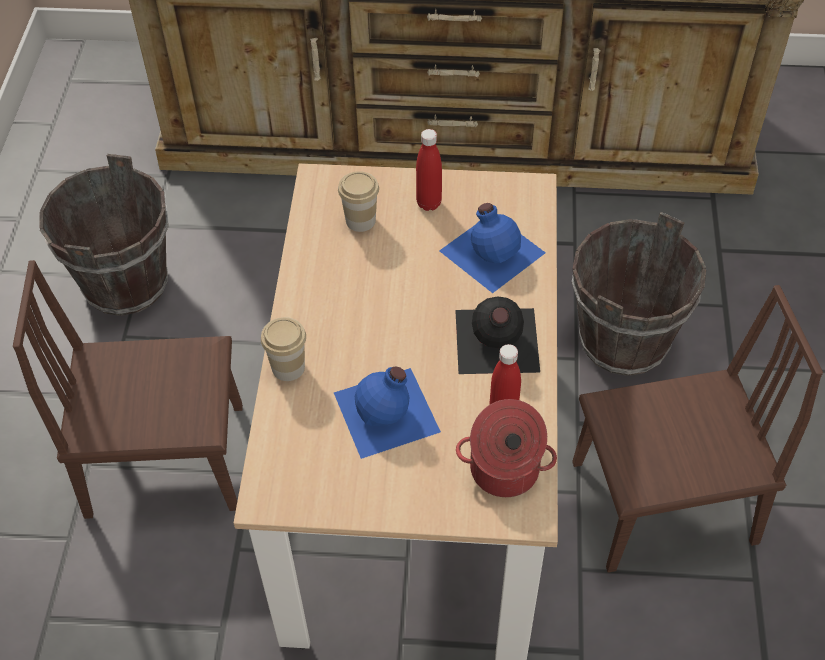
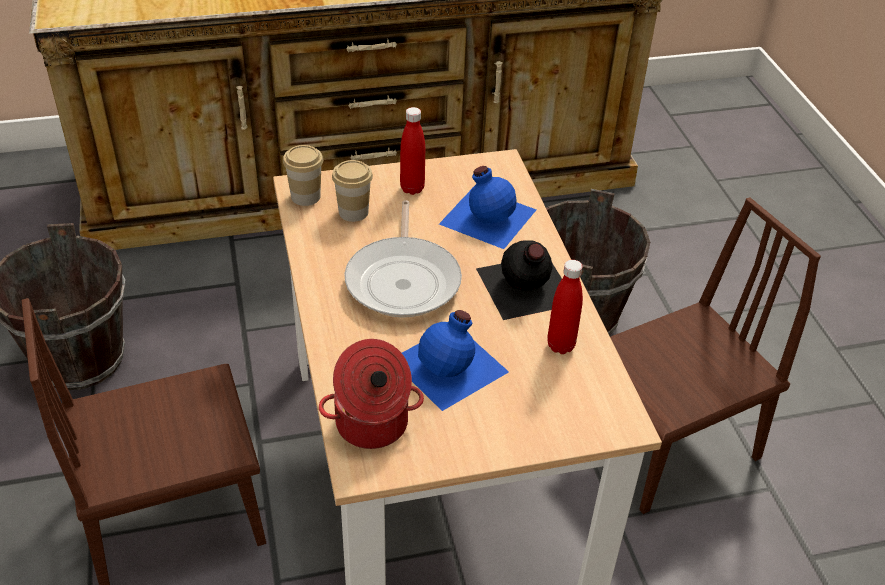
camera: 20 degrees left, 10 degrees down
(288, 367) = (334, 346): cup -> cup (305, 196)
(380, 308) = (404, 280): none -> frying pan
(504, 471) = (584, 392): cooking pot -> cooking pot (372, 425)

